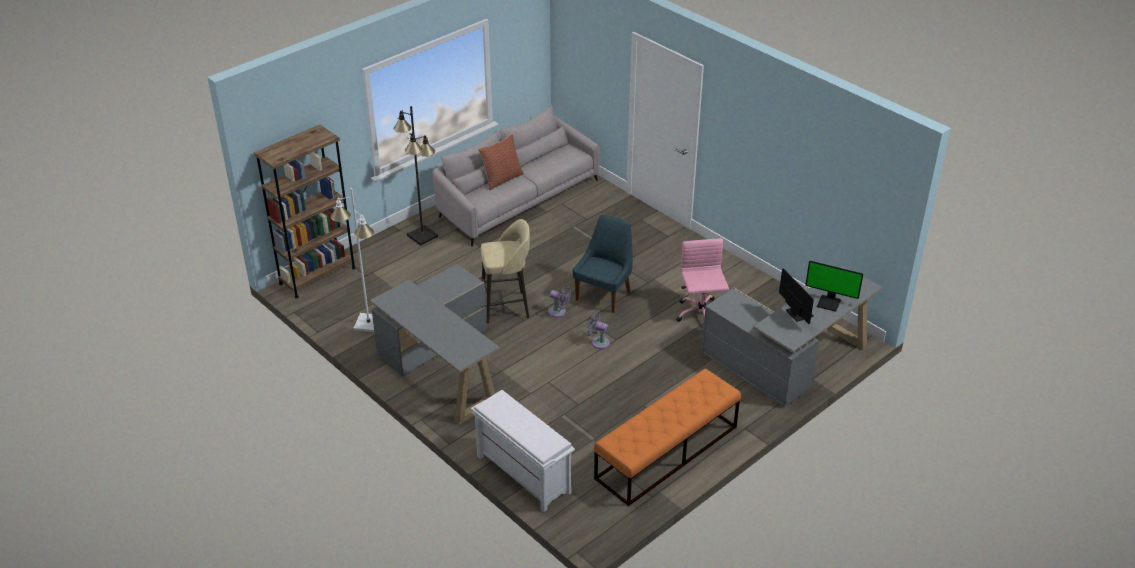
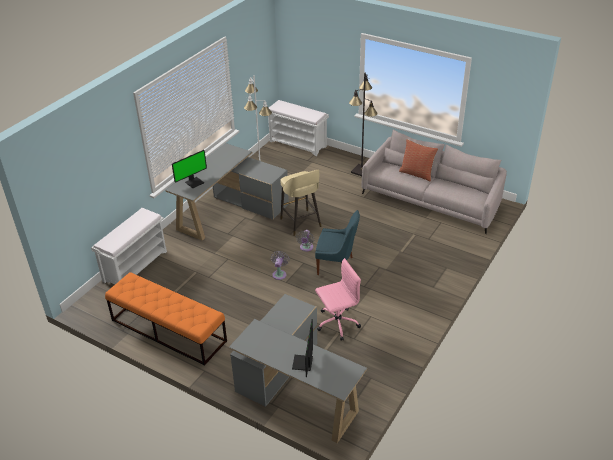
camera: 75 degrees right, 0 degrees up
(317, 276) = (298, 144): brown bookcase -> white bench
(798, 313) = (280, 344): monitor -> monitor (194, 182)

